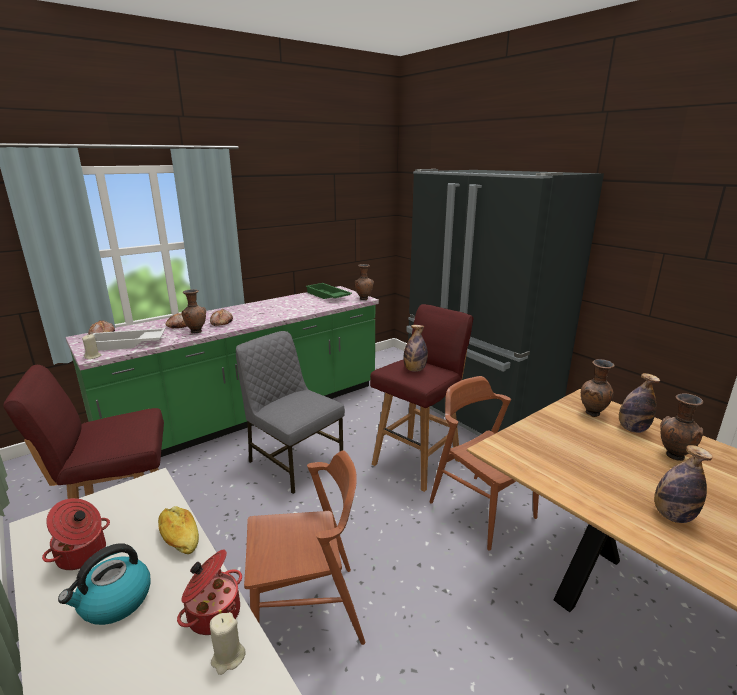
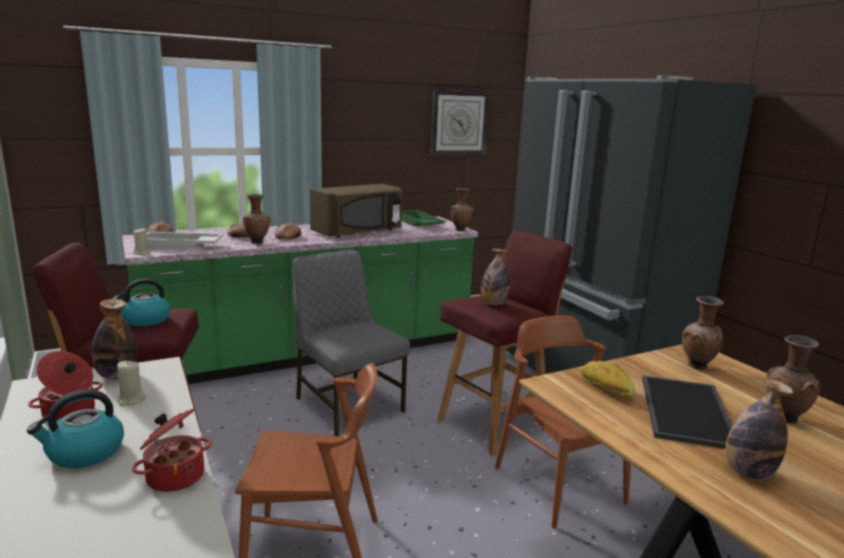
camera: 10 degrees right, 5 degrees down
(118, 429) = (145, 320): none -> kettle
(179, 537) = (167, 413): bread -> bread (606, 388)
(228, 657) = (173, 512): beige candle -> beige candle (131, 400)
(281, 310) = (359, 232): none -> brown microwave
(349, 205) = (459, 123): none -> wall clock
(601, 460) = (683, 410): none -> tray
(632, 429) = (742, 386): bottle -> bottle (117, 375)

